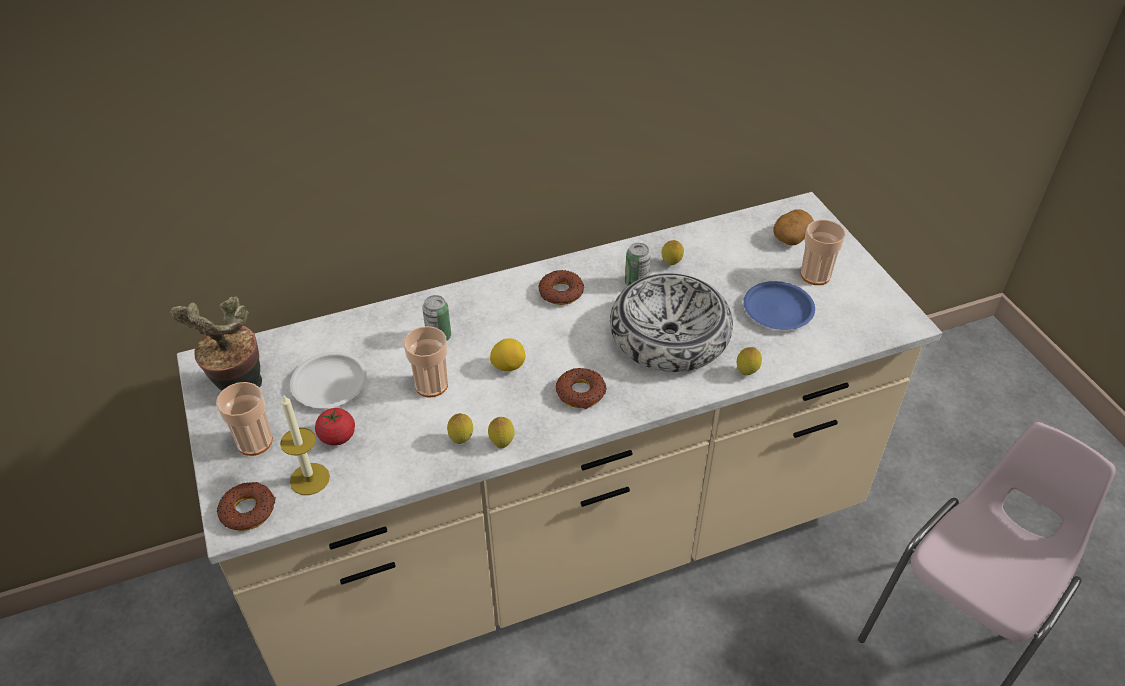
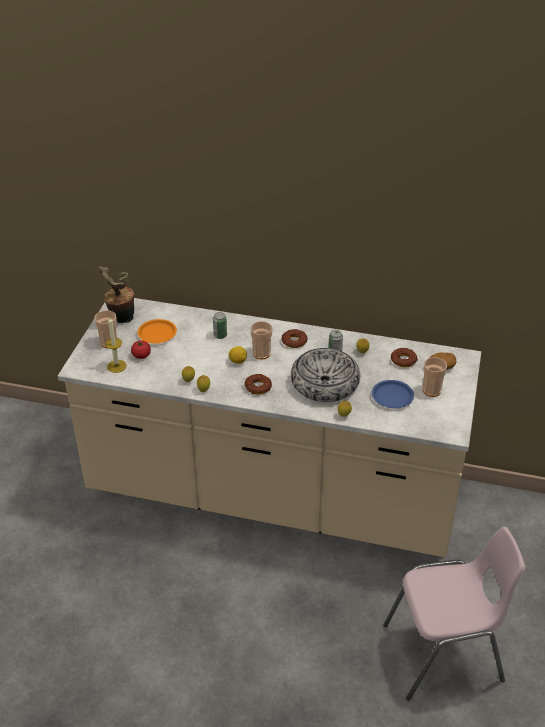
camera: 35 degrees right, 5 degrees down
(248, 510) = (84, 366): donut -> donut (403, 360)
(330, 384) = (157, 334): white plate -> orange plate
(431, 385) = (197, 353): cup -> cup (261, 354)

